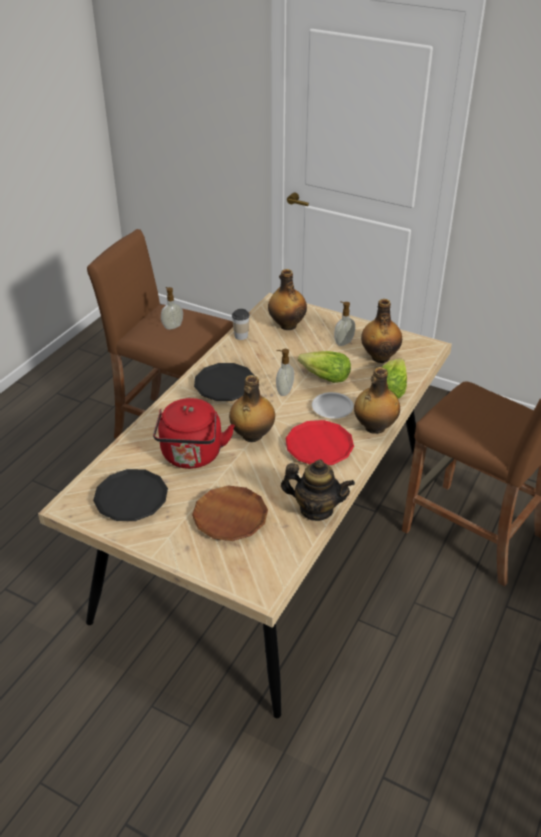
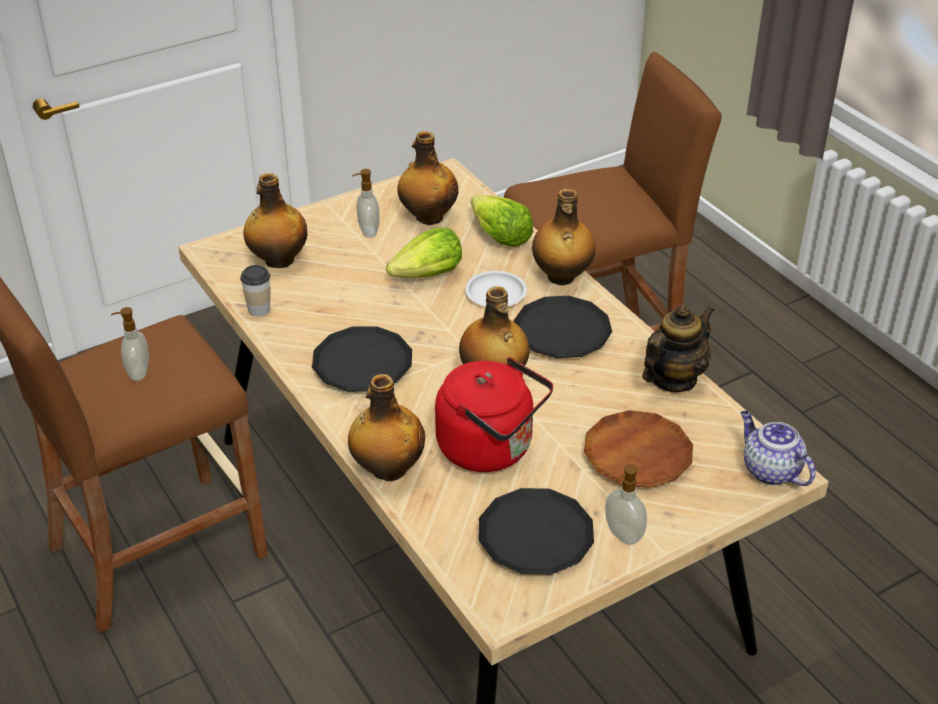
camera: 60 degrees left, 0 degrees up
(149, 426) = (387, 469): none -> bottle
(260, 583) = (769, 470): none -> teapot
(284, 391) = (424, 318): soap dispenser -> soap dispenser (622, 535)
(319, 447) = (562, 333): red plate -> black plate

